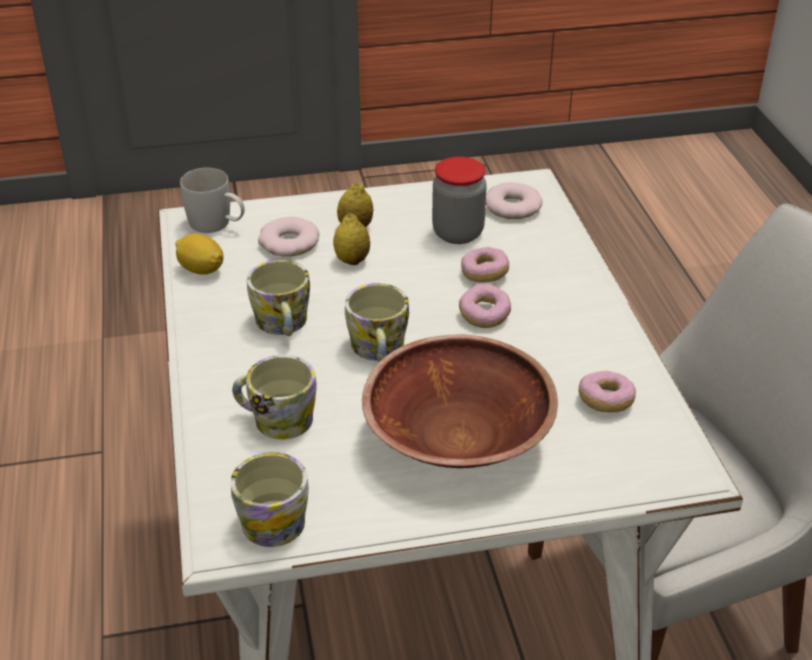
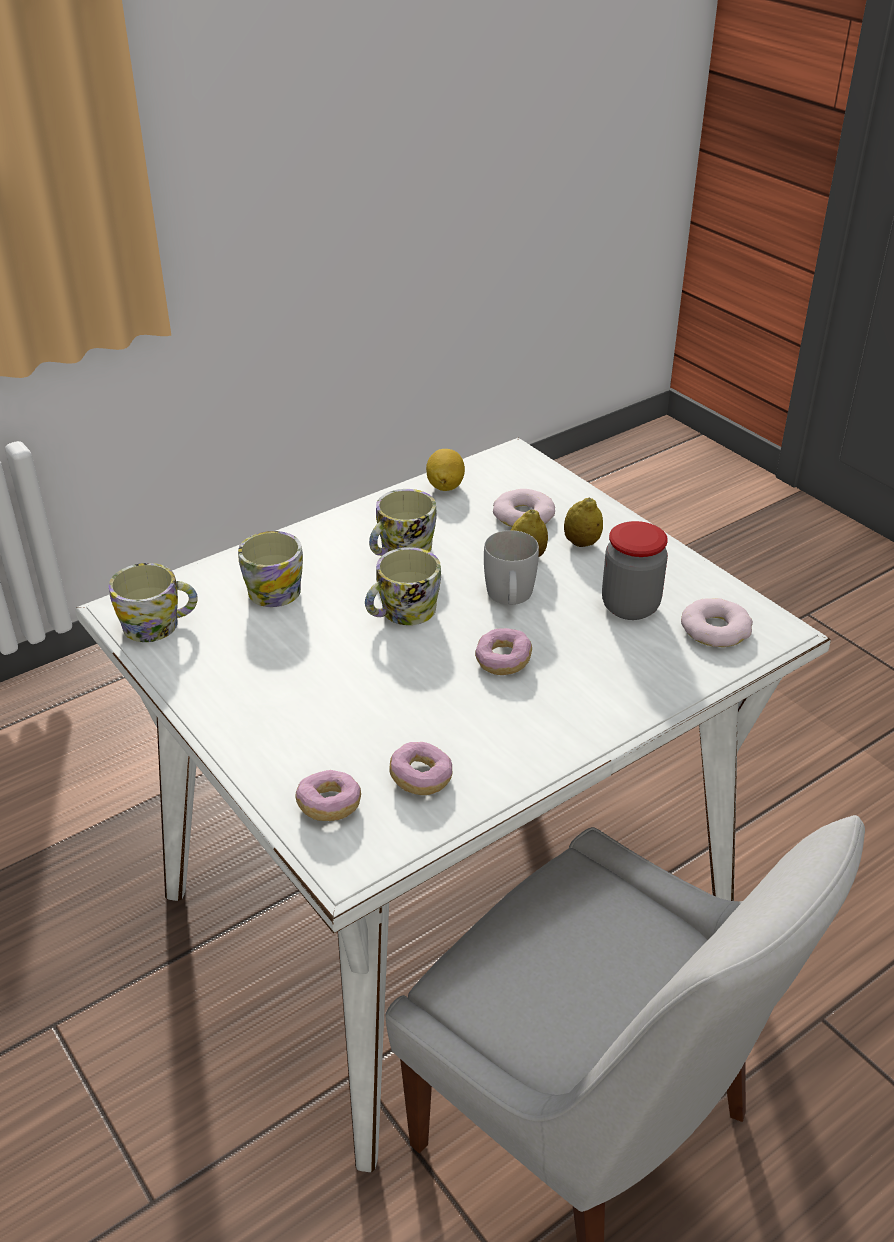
camera: 65 degrees right, 0 degrees up
(217, 225) = (517, 471): white mug -> white mug (510, 598)
(458, 438) = (307, 695): brown bowl -> none
(484, 274) = (573, 643): donut -> donut (329, 806)

